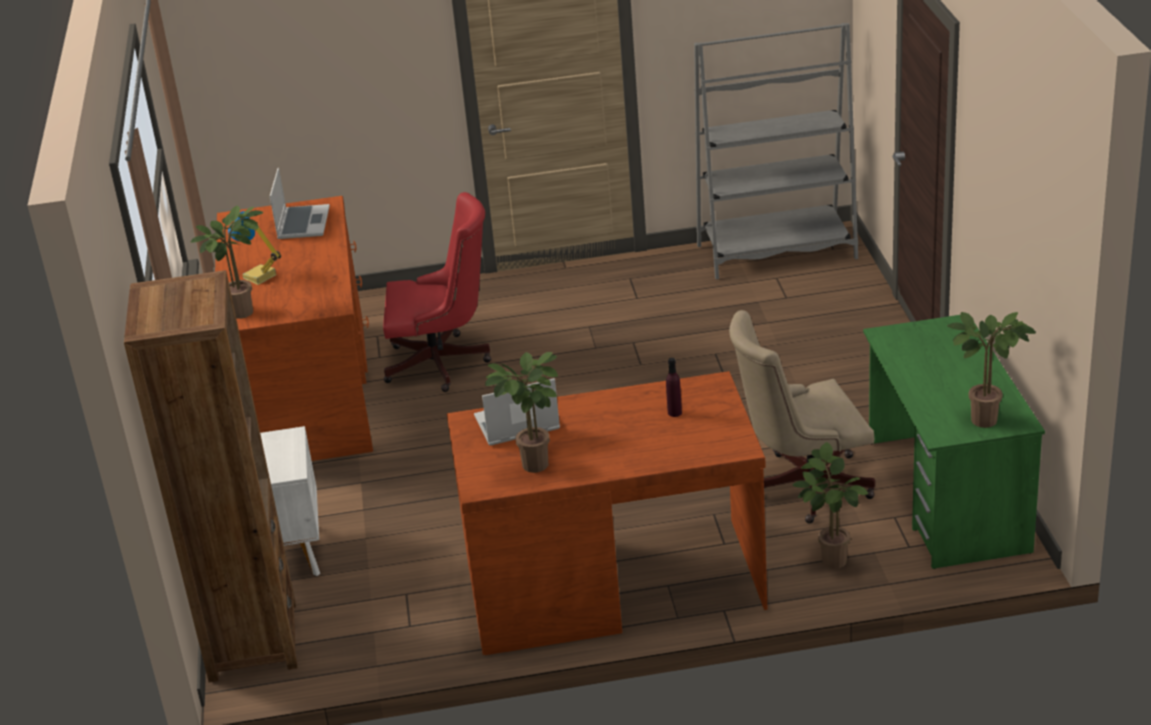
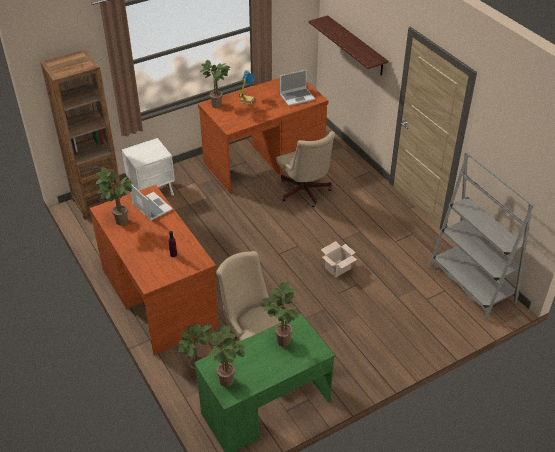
camera: 65 degrees right, 10 degrees up
(309, 80) = (356, 46): none -> shelf
(443, 364) = (305, 193): red office chair -> beige office chair
(666, 366) = (337, 269): none -> cardboard box
(914, 355) = (281, 339): none -> potted plant

